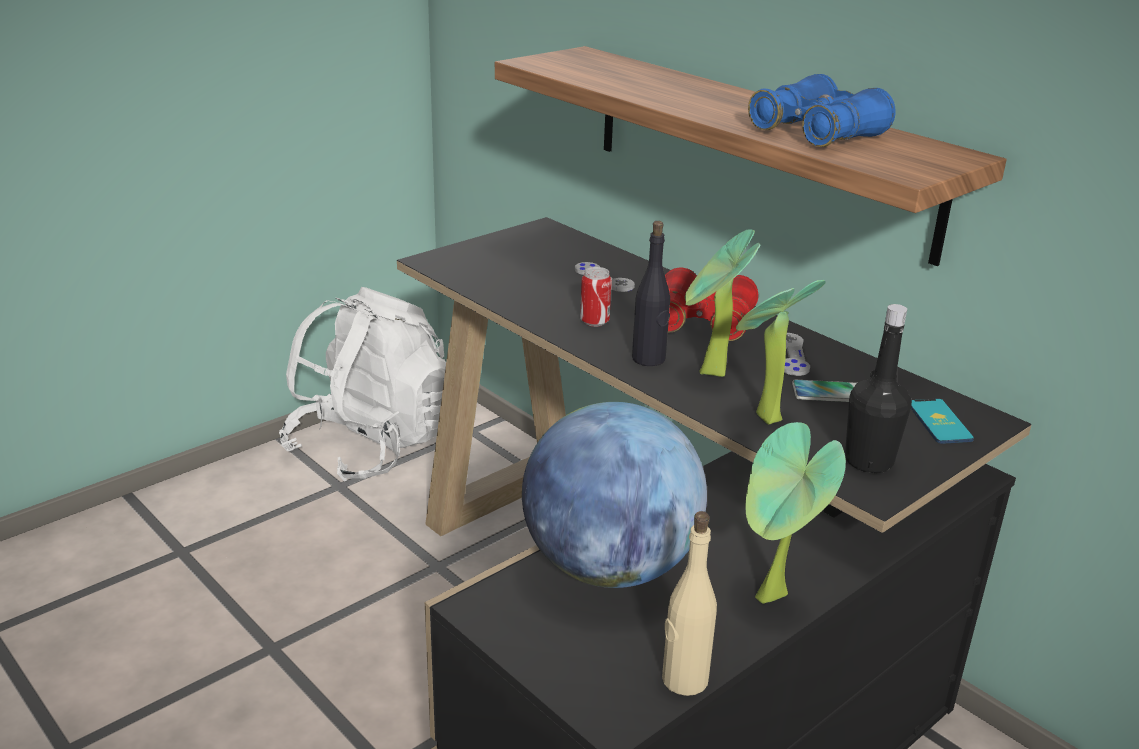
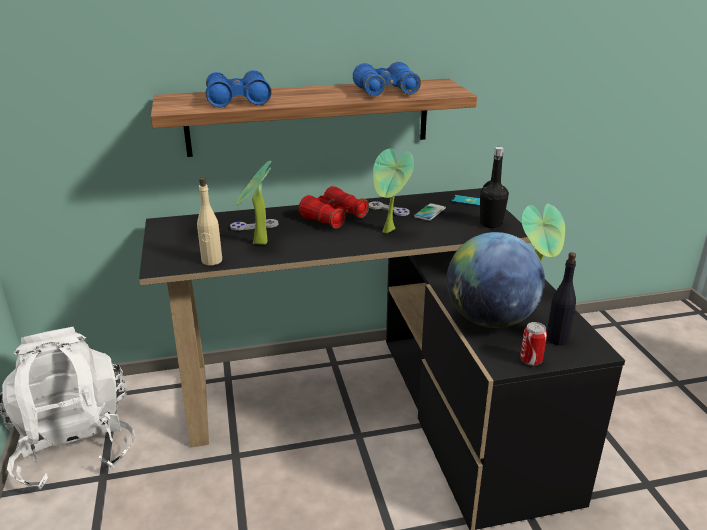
camera: 60 degrees left, 0 degrees up
(594, 322) = (303, 242): can -> can (531, 360)
(619, 77) = (238, 100): none -> blue binoculars
(649, 359) = (359, 240): black bottle -> black bottle (557, 339)
(684, 679) = (579, 326): beige bottle -> beige bottle (211, 261)
(761, 418) = (439, 233): potted plant -> potted plant (258, 244)

